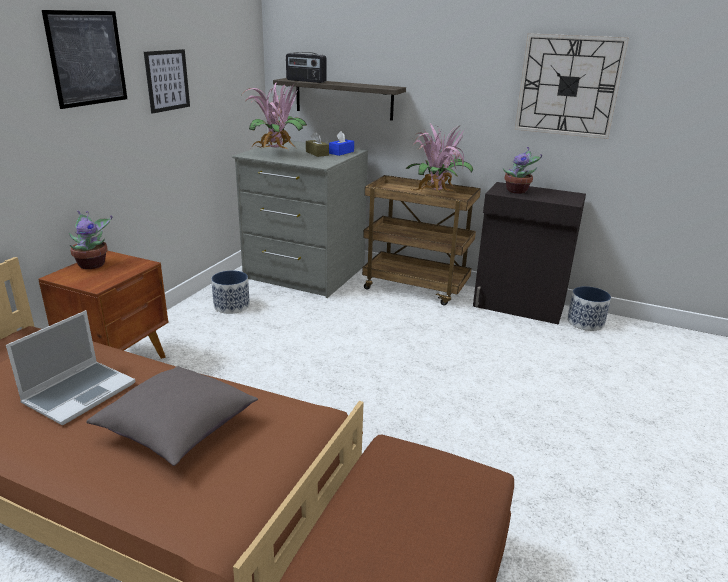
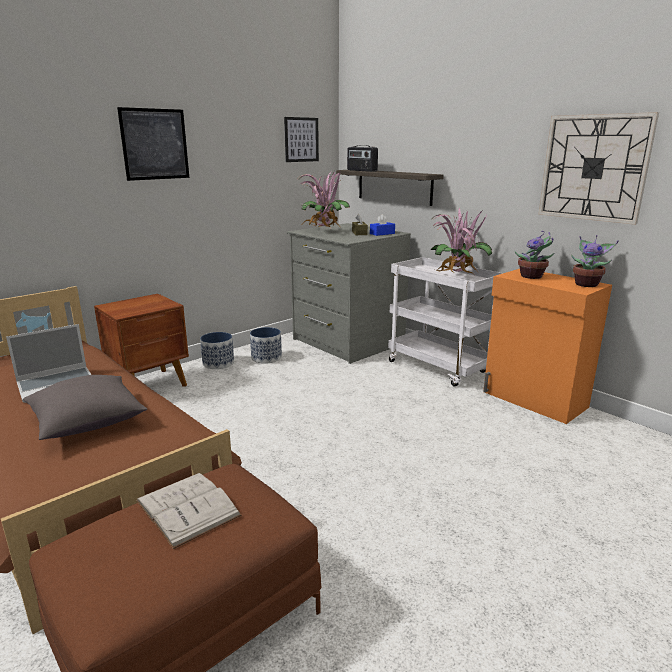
camera: 25 degrees right, 5 degrees down
(93, 264) = (137, 301): potted plant -> potted plant (587, 284)
(167, 80) = (231, 165): picture -> picture (301, 139)
(400, 492) = (187, 508): none -> white book
(416, 287) = (439, 367): brown cart -> white cart
(519, 306) = (534, 400): black cabinet -> orange cabinet
(585, 323) = (600, 428): planter -> planter (218, 363)

